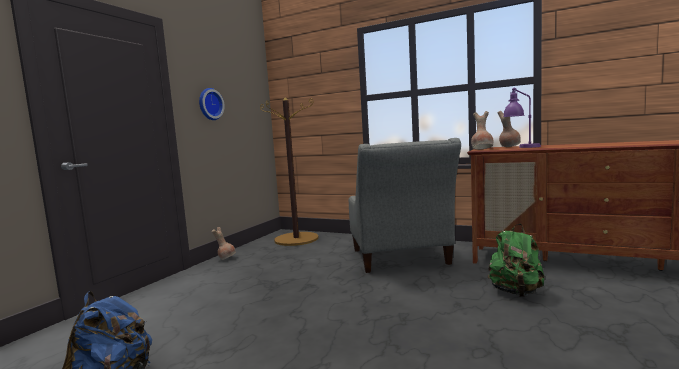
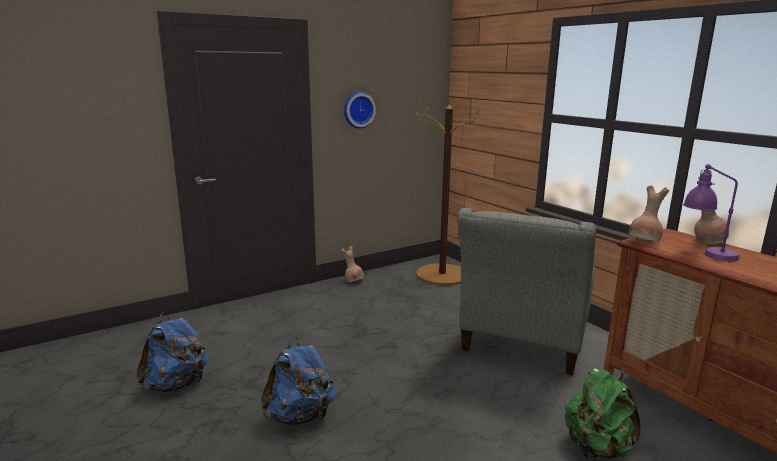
camera: 30 degrees right, 10 degrees up
(287, 354) = (300, 416): none -> blue backpack

